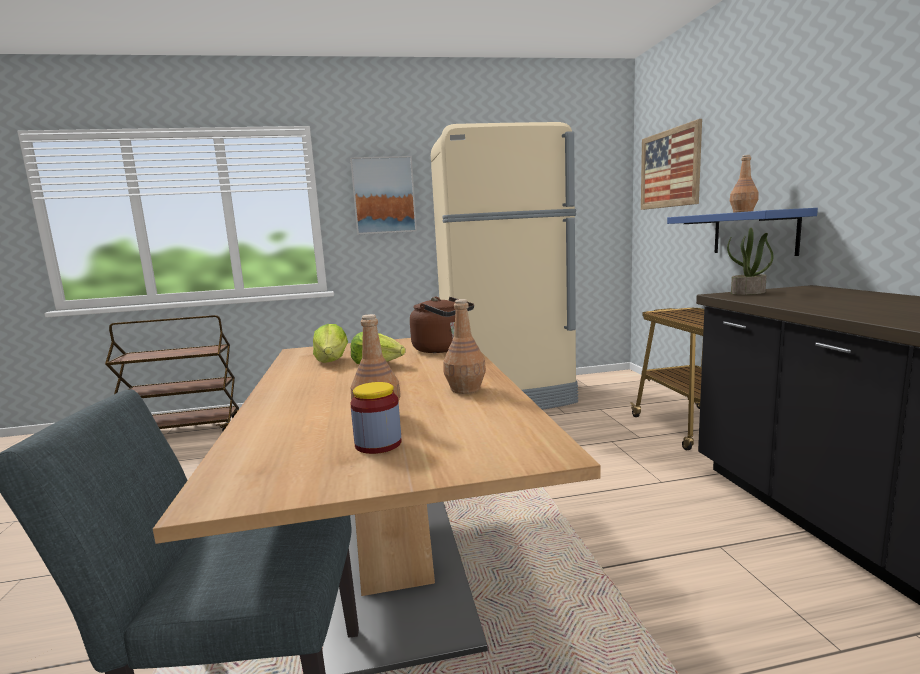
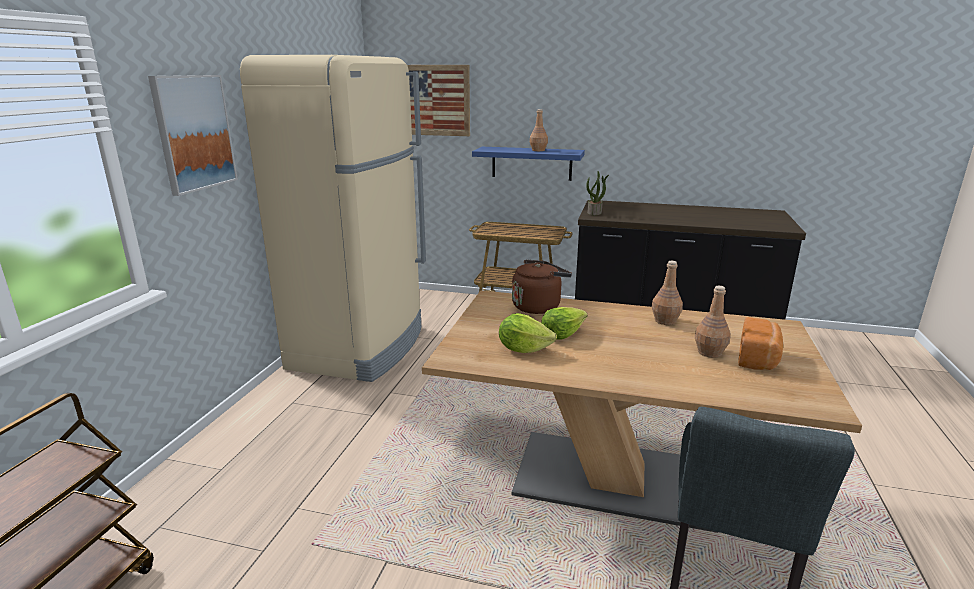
camera: 65 degrees left, 10 degrees up
(378, 444) = (758, 358): jar -> bread

